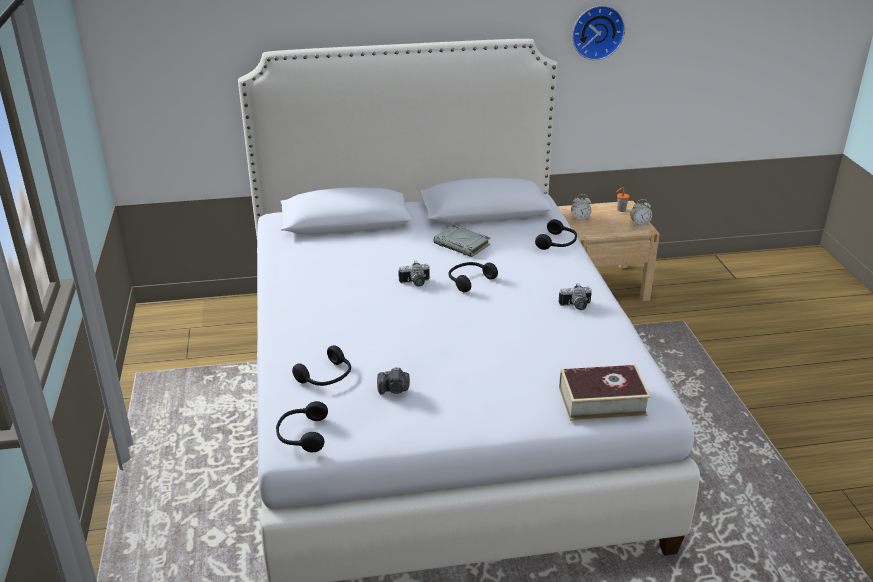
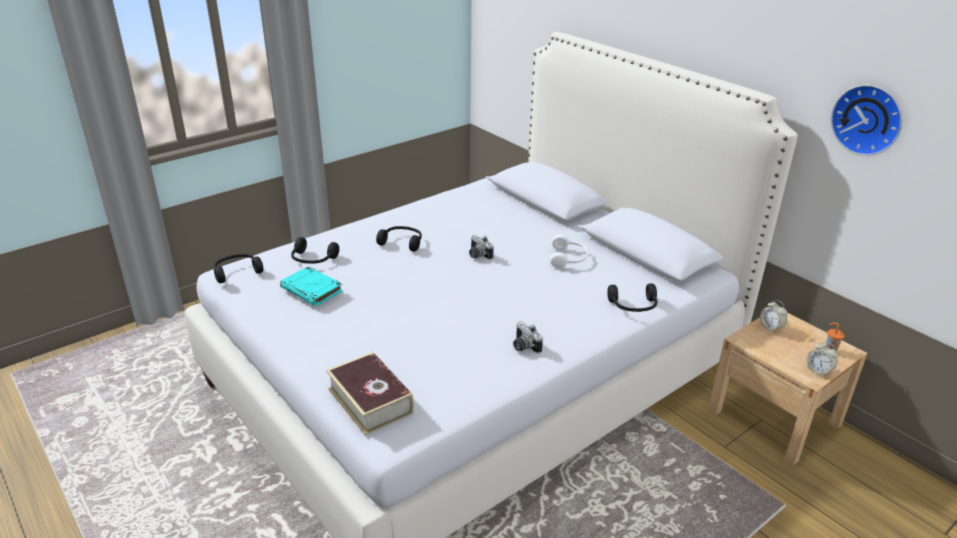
camera: 60 degrees right, 0 degrees up
(394, 390) = (312, 290): camera -> turquoise book
(462, 244) = (568, 258): grey book -> white headphones
(469, 280) = (509, 278): black headphones -> black headphones (402, 242)

